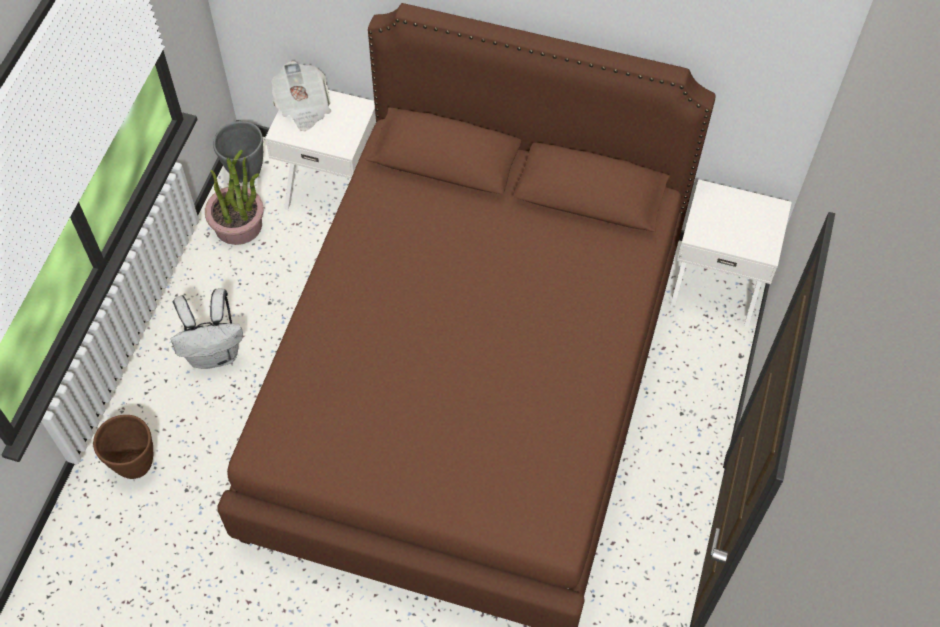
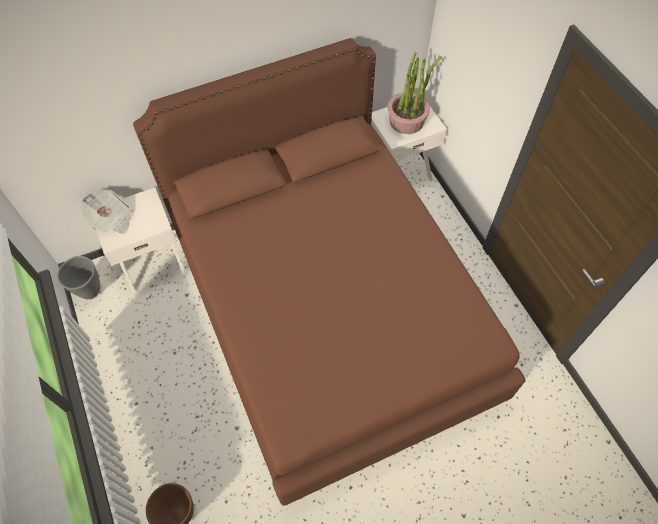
camera: 40 degrees left, 0 degrees up
(215, 353) = (168, 407): white backpack -> none
(239, 225) = (113, 323): potted plant -> potted plant (407, 121)

